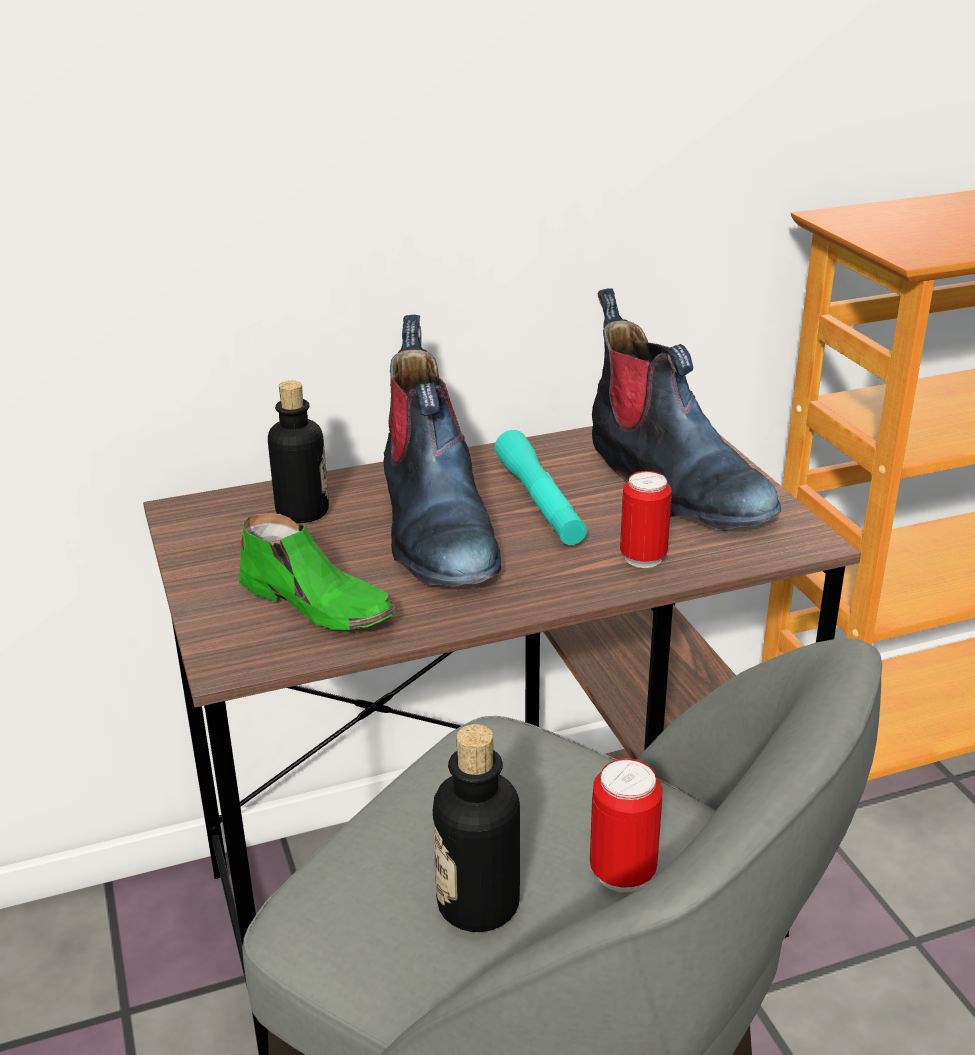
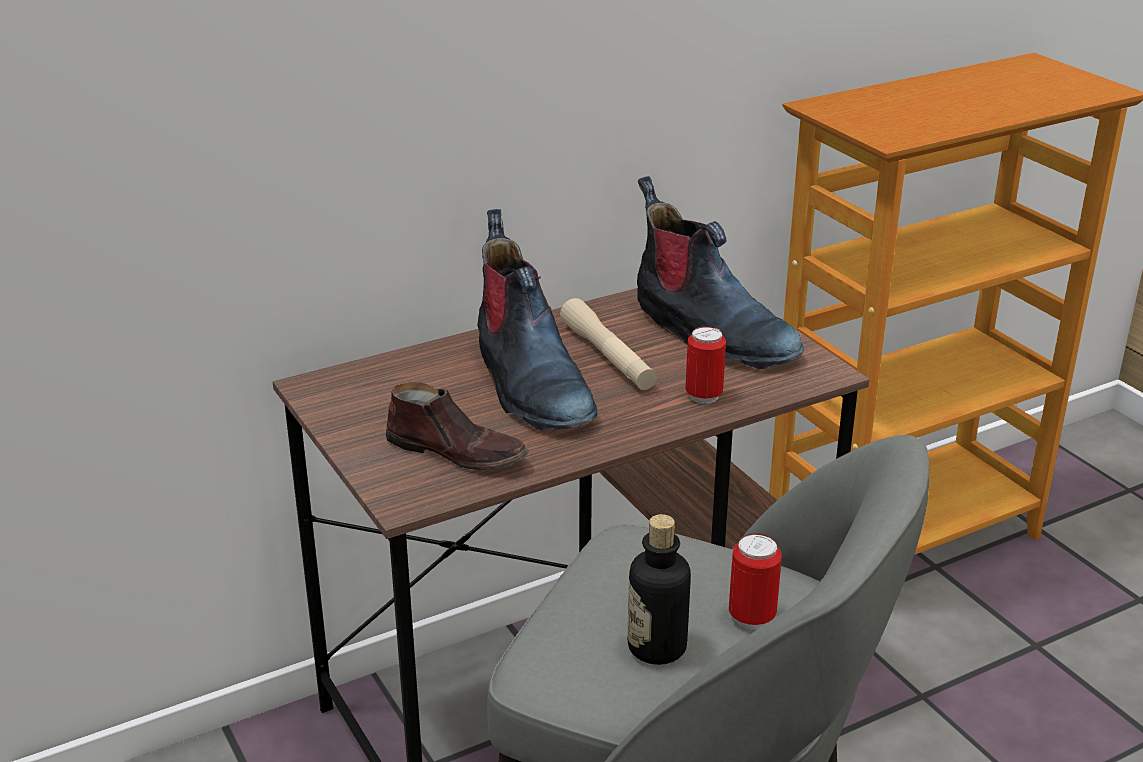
camera: 10 degrees left, 0 degrees up
(302, 512) = (414, 379): bottle -> none
(319, 603) = (457, 451): green shoe -> brown shoe
(540, 502) = (608, 357): turquoise flashlight -> beige flashlight

